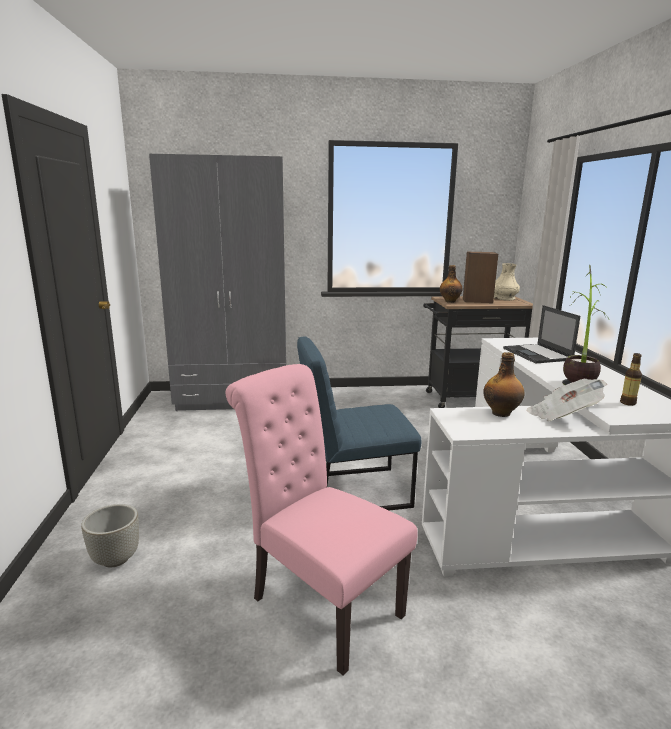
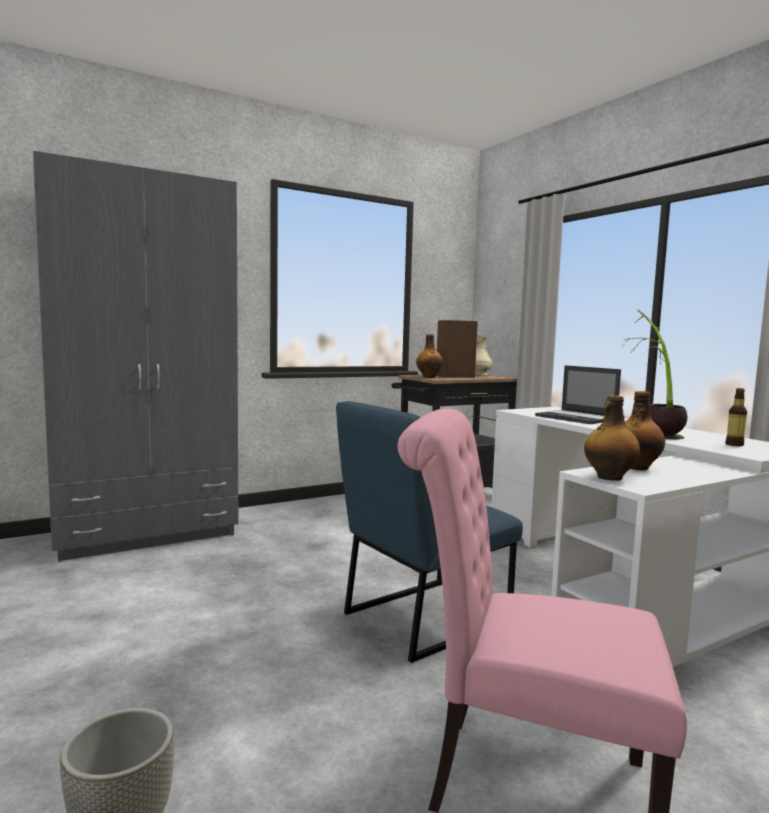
camera: 25 degrees left, 10 degrees down
(456, 420) = (608, 477): none -> bottle
(562, 416) = (692, 464): newspaper -> none

